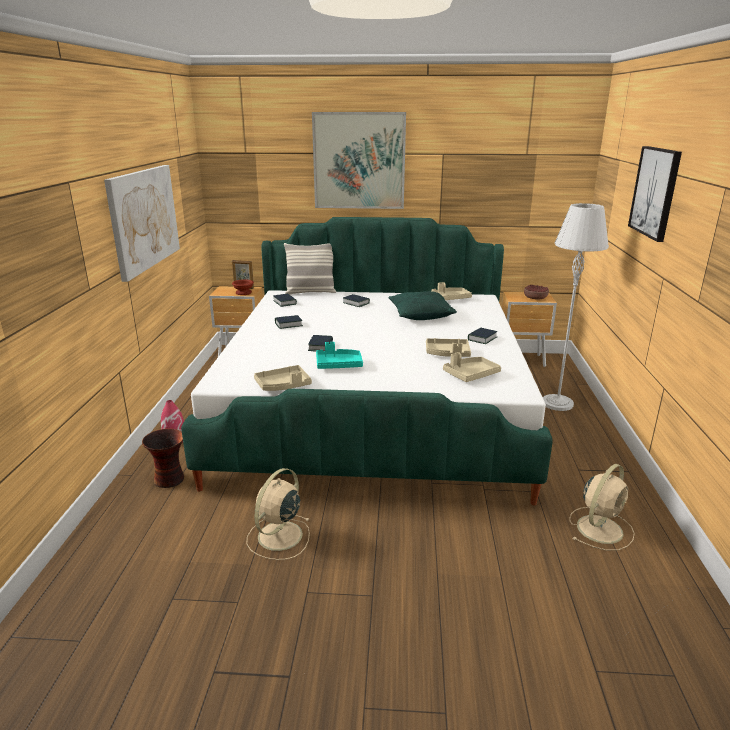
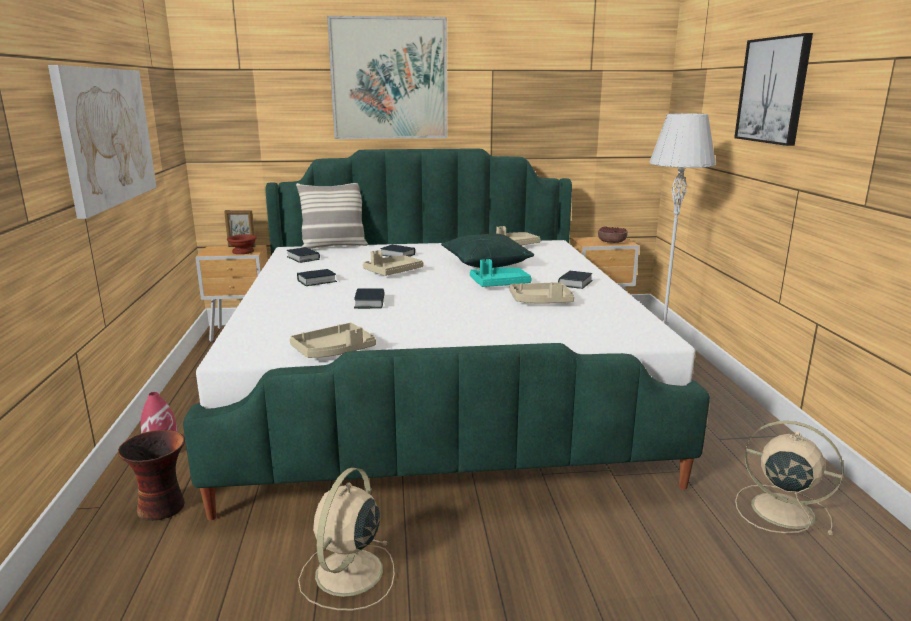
camera: 10 degrees left, 5 degrees down
(338, 365) = (402, 322): turquoise tray -> turquoise tray (499, 284)
(470, 375) = (583, 322): beige tray -> beige tray (393, 272)
(600, 528) = (779, 509): beige fan -> beige fan turned 90 degrees counterclockwise

